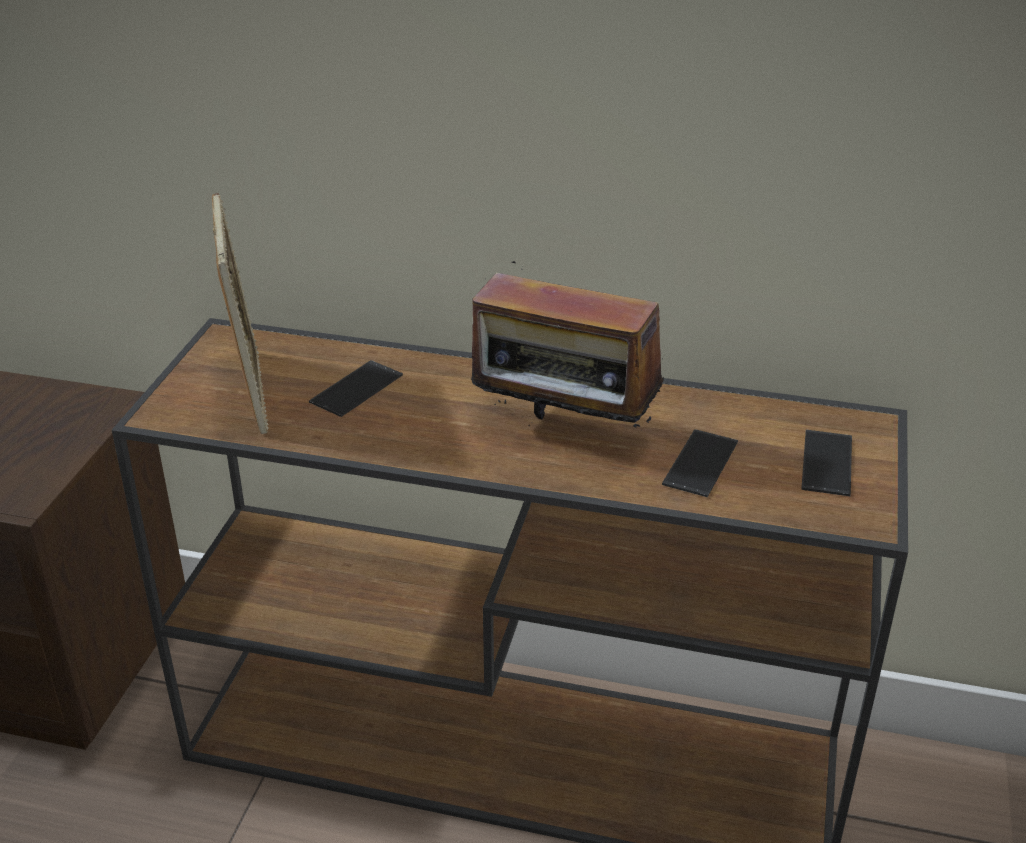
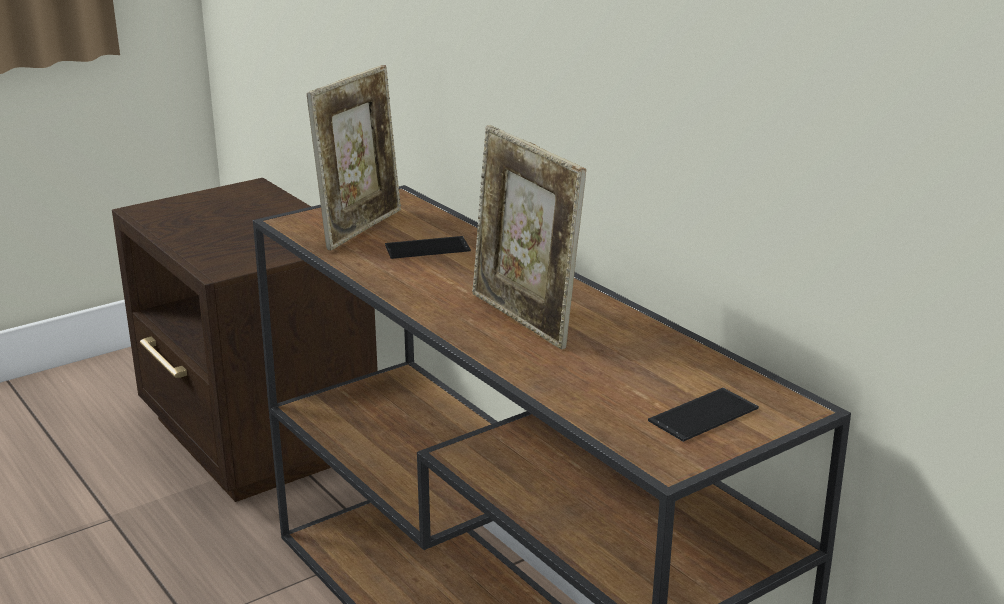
camera: 40 degrees right, 10 degrees down
(563, 432) = (524, 319): radio -> picture frame
(700, 463) = (595, 374): phone -> none

